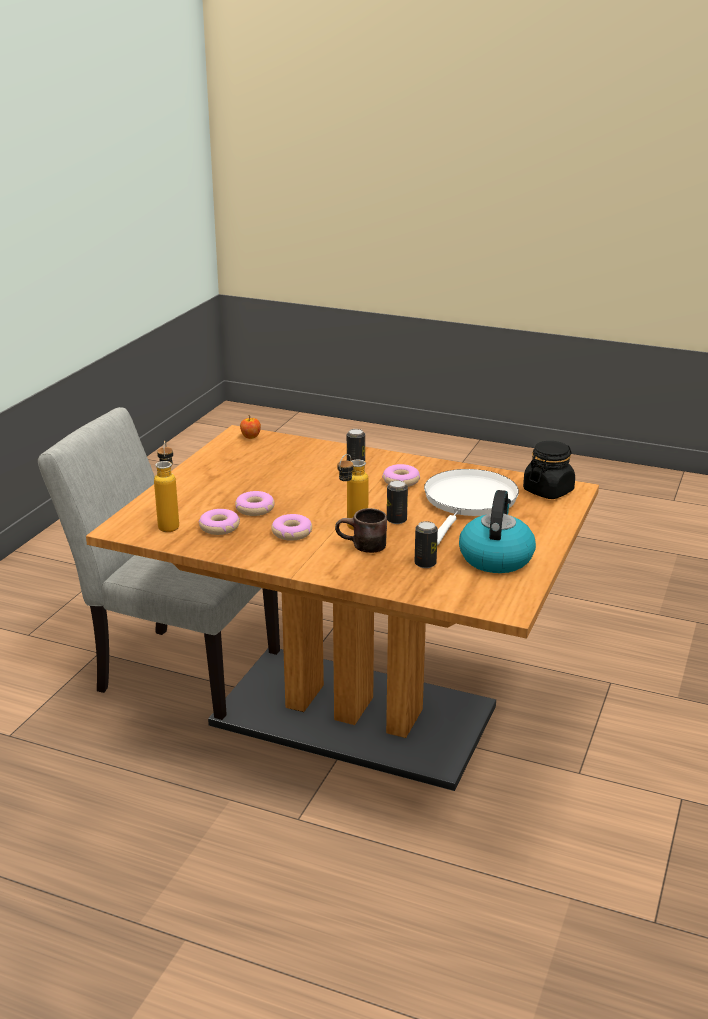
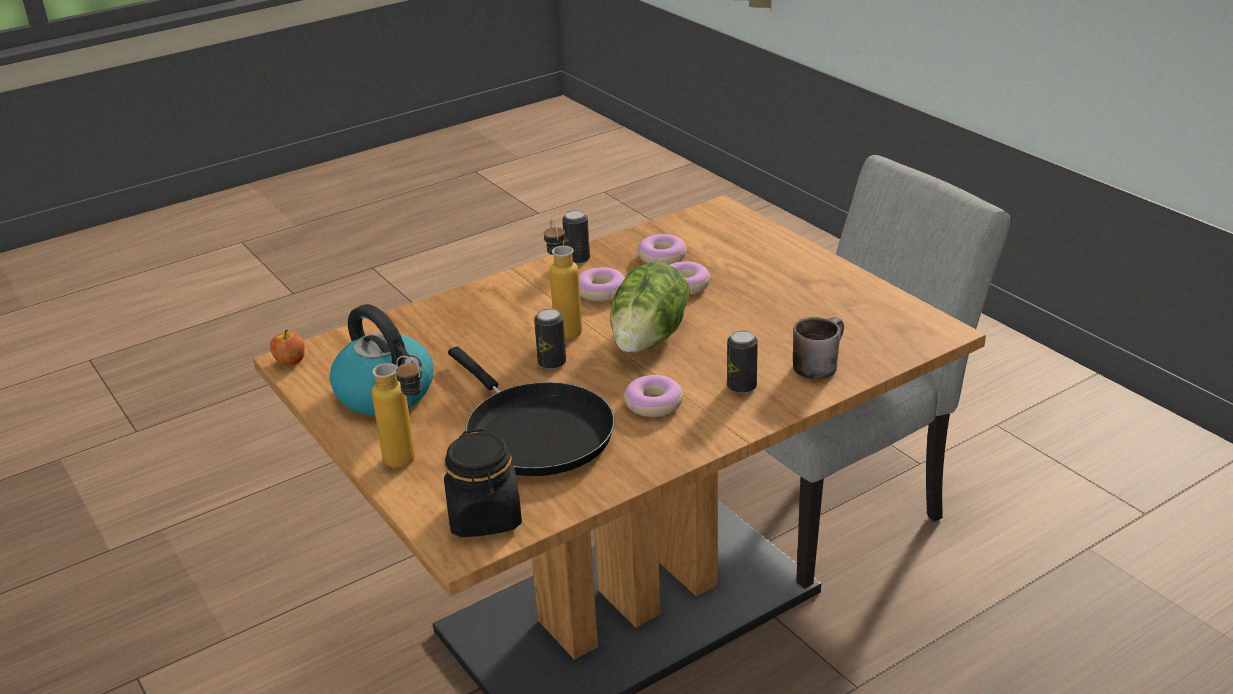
camera: 125 degrees right, 5 degrees up
(169, 524) = (701, 234): bottle -> bottle (410, 463)
(250, 436) = (921, 336): apple -> apple (290, 361)
(334, 501) = (650, 338): none -> lettuce
(362, 548) = (517, 321): brown mug -> brown mug (816, 363)
(425, 563) = (436, 345): can -> can (577, 259)
(468, 502) = (533, 432): white frying pan -> black frying pan

